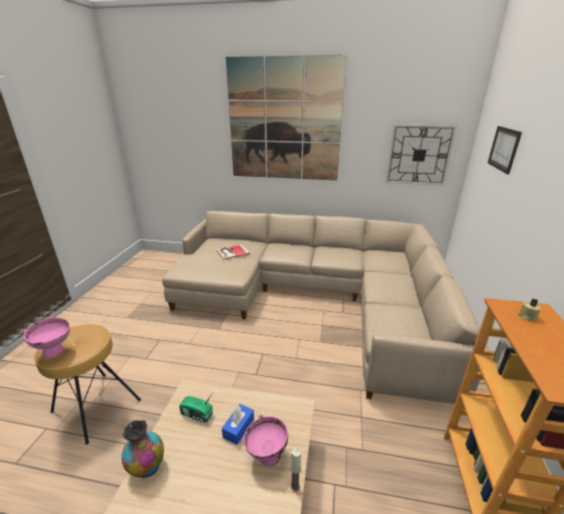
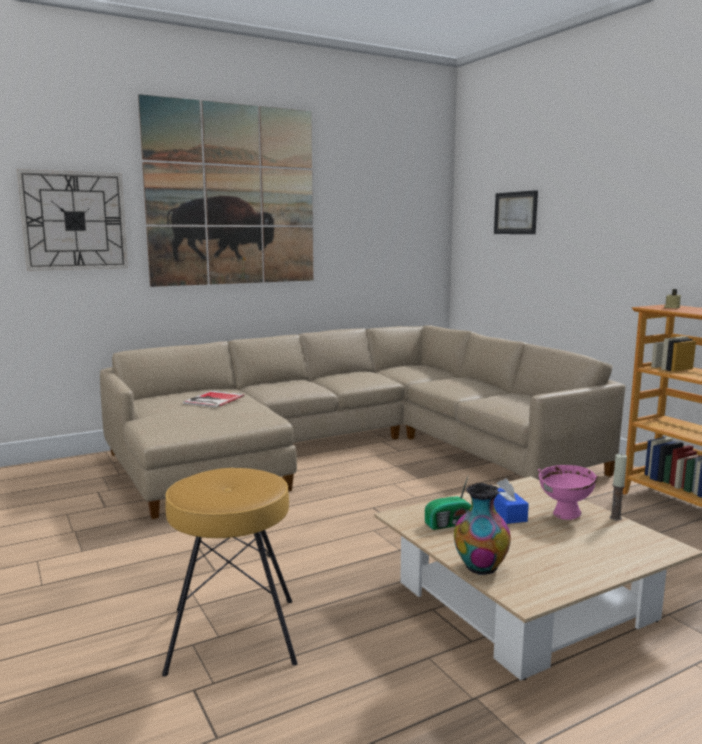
camera: 40 degrees left, 15 degrees down
(56, 352) = (227, 495): pink bowl -> none
(419, 155) = (403, 239): wall clock -> wall clock (74, 221)

